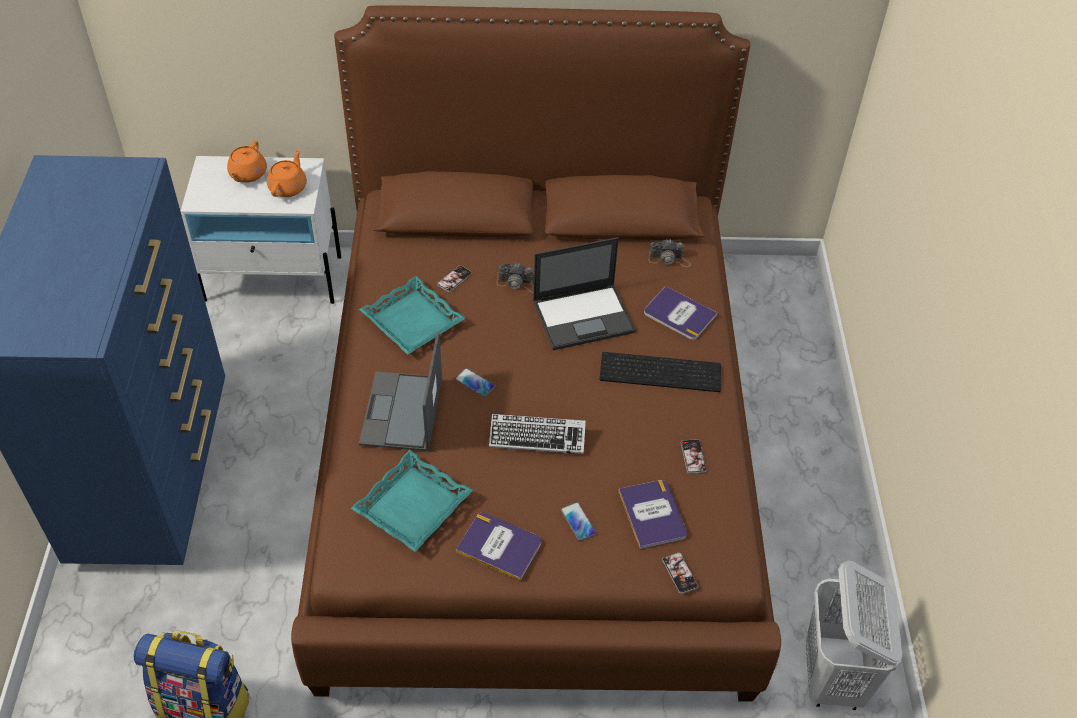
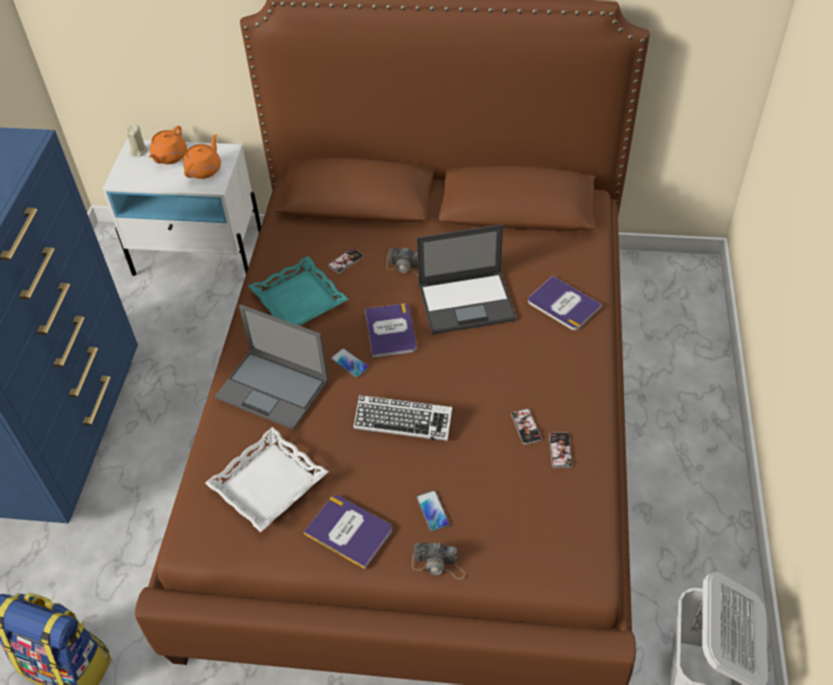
camera: 10 degrees right, 0 degrees up
(212, 168) = (138, 151): none -> beige candle
(402, 412) = (273, 389): laptop -> laptop turned 75 degrees counterclockwise
(412, 505) = (268, 483): turquoise tray -> white tray
(652, 514) = (510, 508): book -> book (390, 331)
(661, 371) = (538, 360): keyboard -> none
(669, 259) = (560, 250): camera -> camera (438, 565)
(680, 573) = (531, 573): phone -> phone (526, 427)

